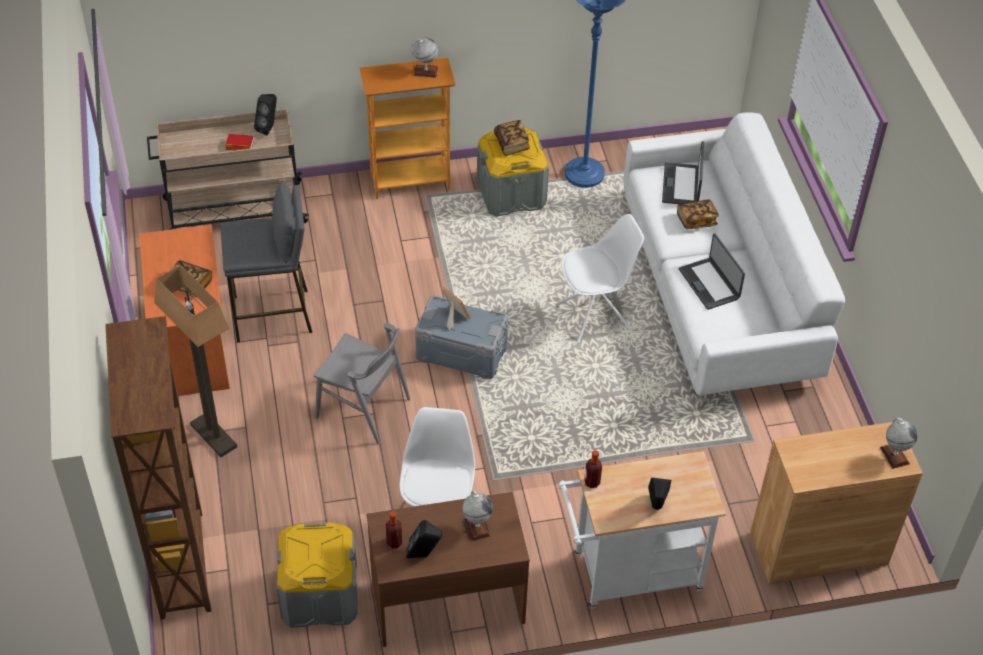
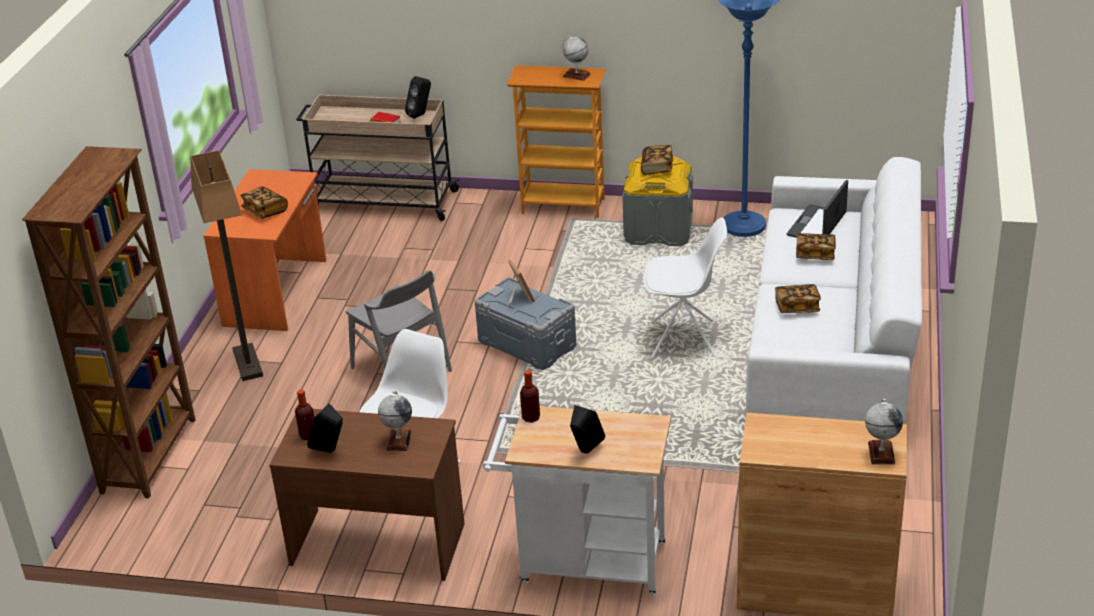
camera: 25 degrees right, 15 degrees down
(273, 315) = (365, 283): grey stool -> none
(320, 595) = (258, 509): grey storage box -> none
(709, 283) = (797, 307): laptop -> book

